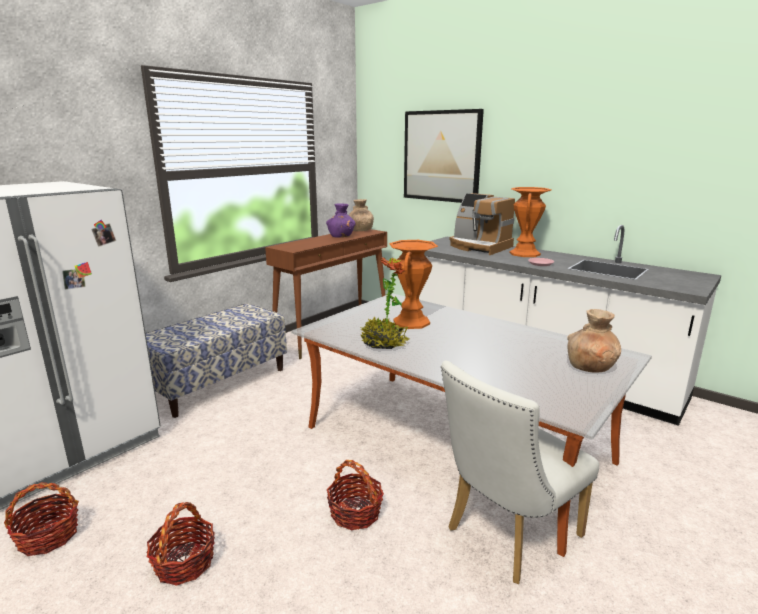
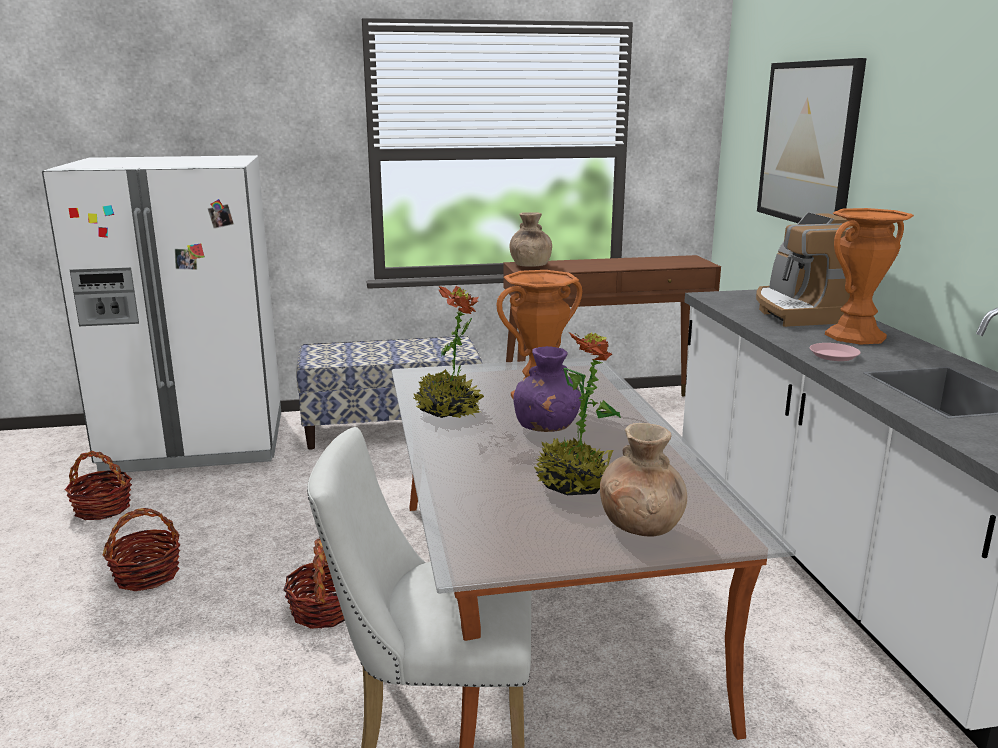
camera: 40 degrees right, 0 degrees up
(341, 236) = (631, 263): purple vase -> purple vase (547, 426)
(360, 230) = (684, 259): brown vase -> brown vase (530, 265)
(527, 360) = (575, 485): none -> potted plant

